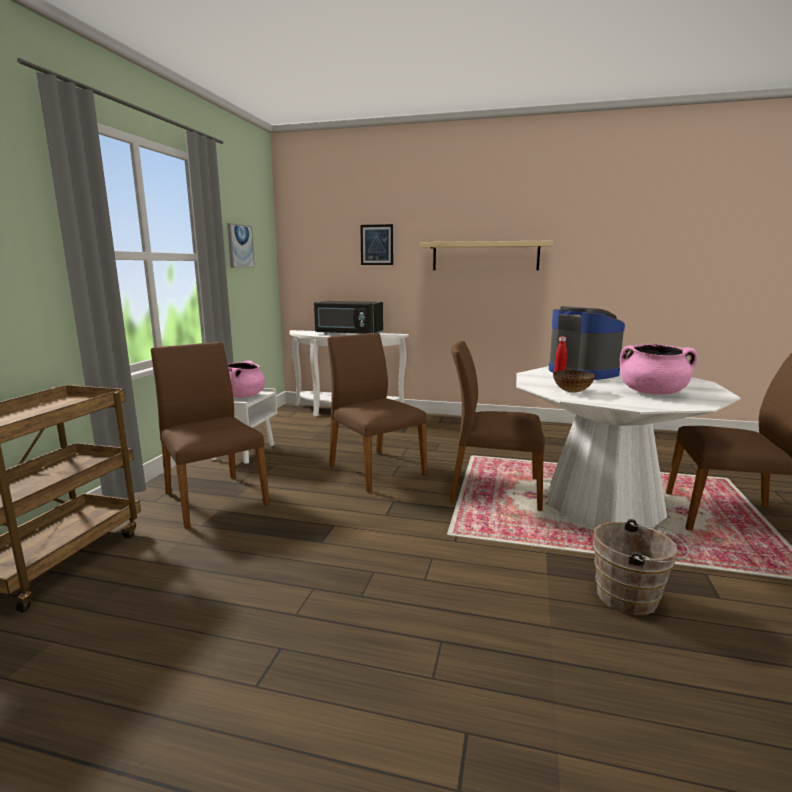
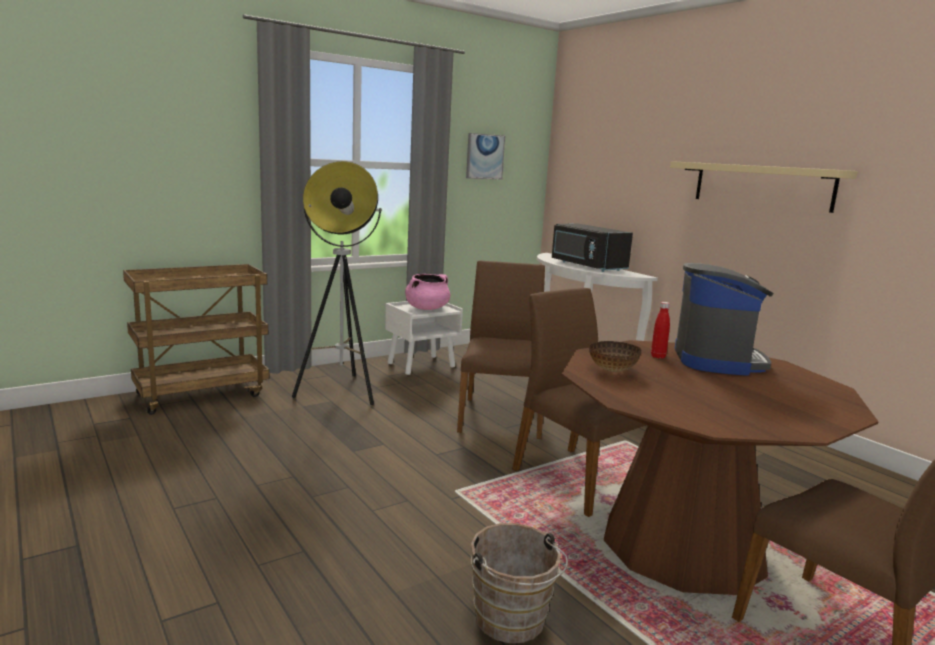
camera: 40 degrees right, 0 degrees up
(214, 498) = (341, 391): brown chair -> floor lamp
(376, 245) = (639, 161): picture -> none
(603, 503) = (682, 545): white dining table -> brown dining table
(652, 393) = (711, 400): pink cooking pot -> none

